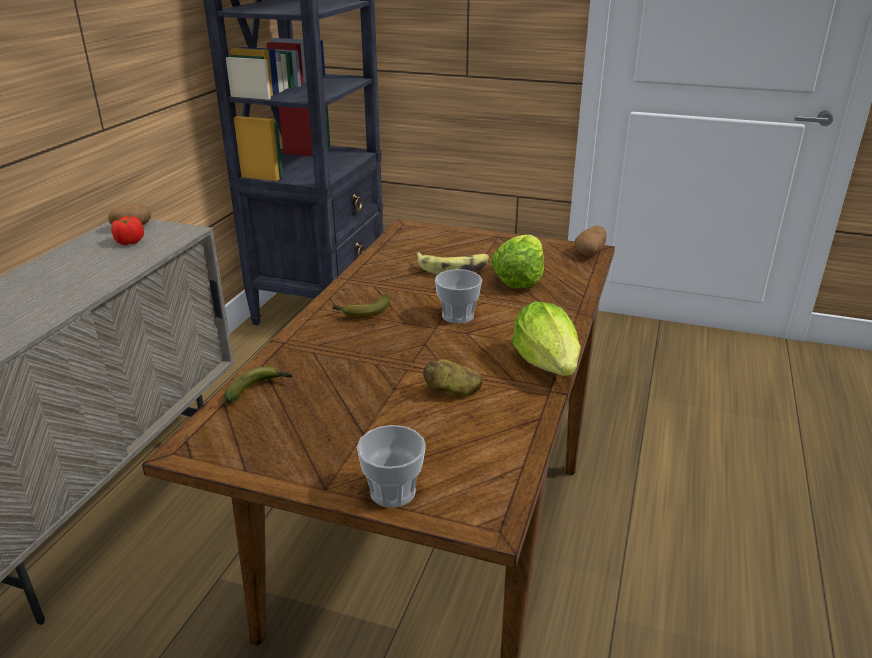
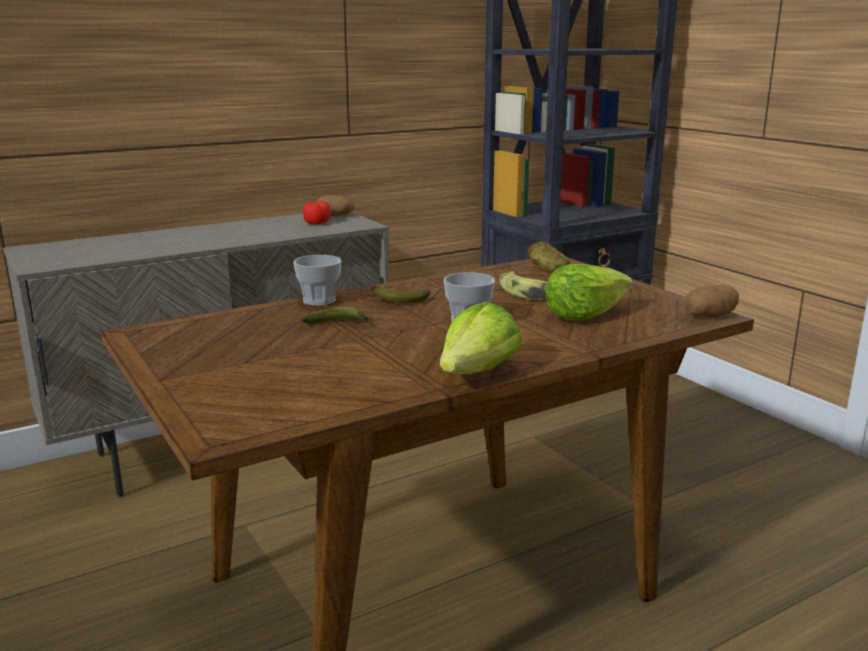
camera: 40 degrees right, 10 degrees down
(259, 389) = (235, 318): banana -> banana (339, 324)
(393, 492) = (193, 397): cup -> cup (319, 301)
(452, 392) = (357, 363): potato -> potato (547, 270)

